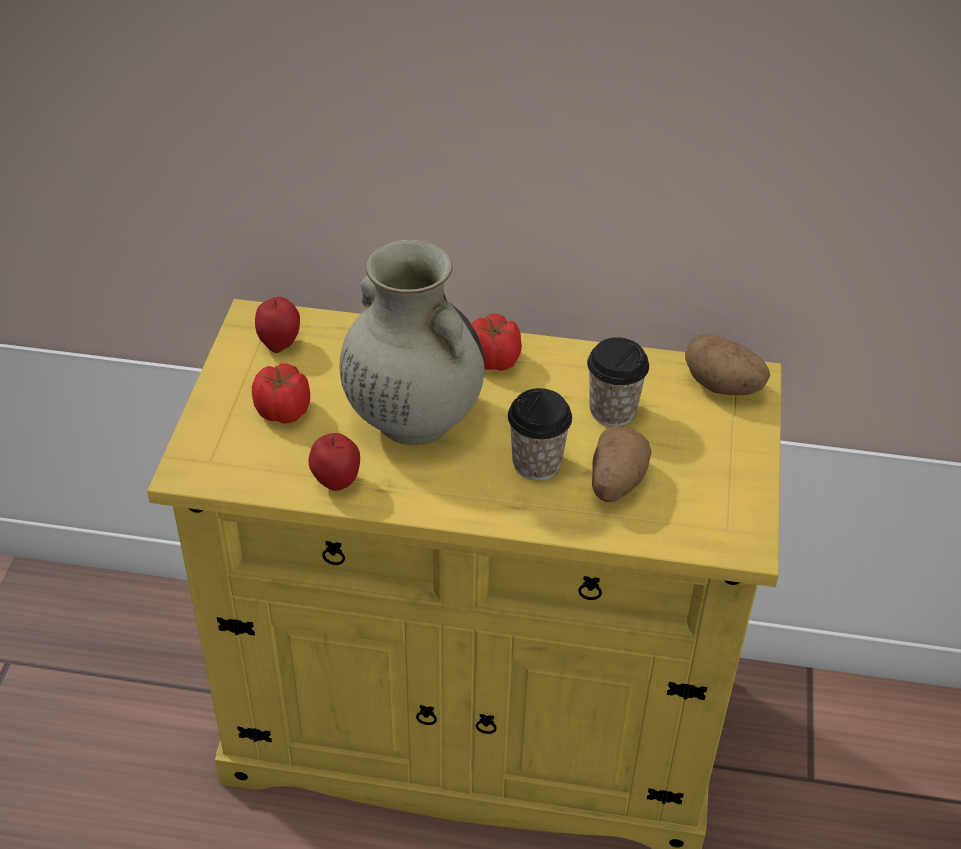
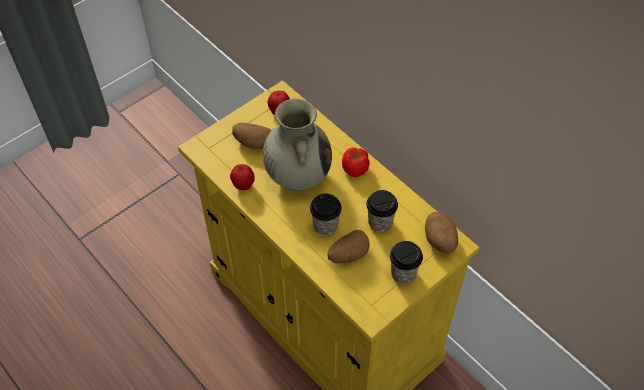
camera: 40 degrees right, 10 degrees up
(283, 412) = (253, 143): tomato -> potato
(722, 458) = (403, 273): none -> cup

